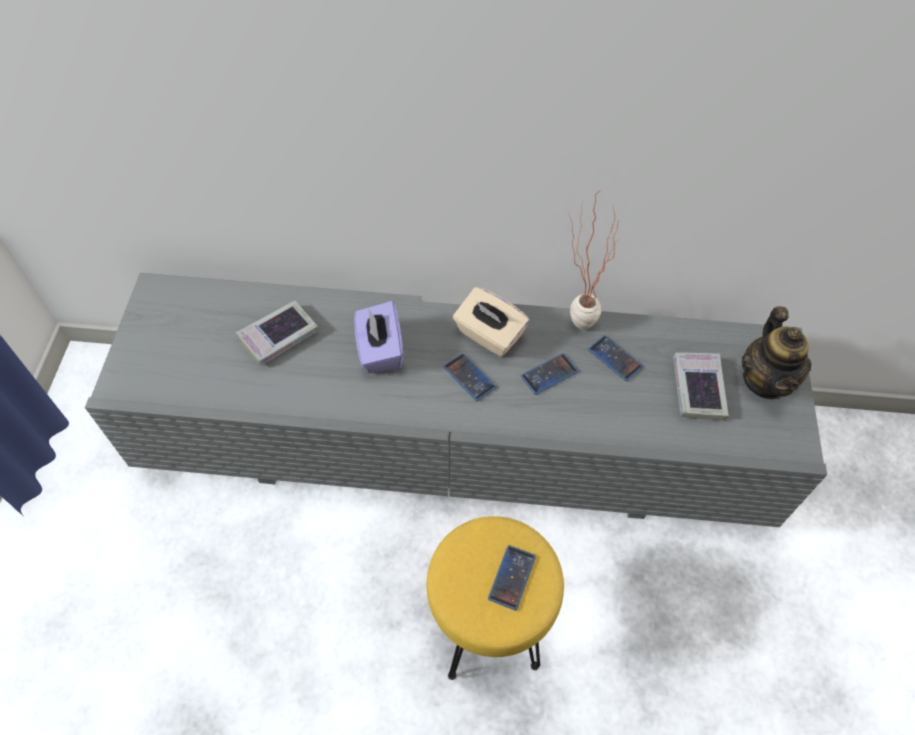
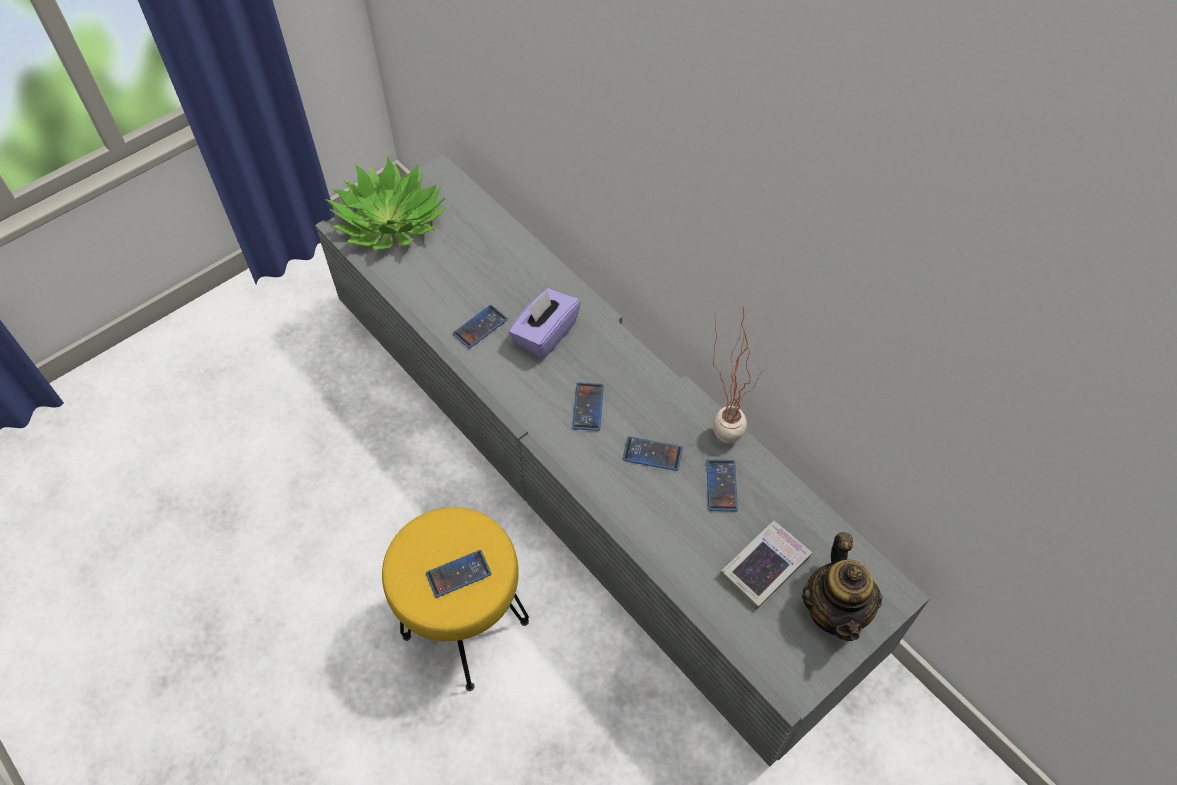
camera: 45 degrees right, 0 degrees up
(154, 357) = (390, 222): none -> potted plant
(279, 336) = (486, 269): book -> none
(323, 382) = (480, 327): none -> phone
(489, 335) = (639, 387): beige tissue box -> none
(765, 380) = (835, 611): teapot -> teapot turned 45 degrees counterclockwise

